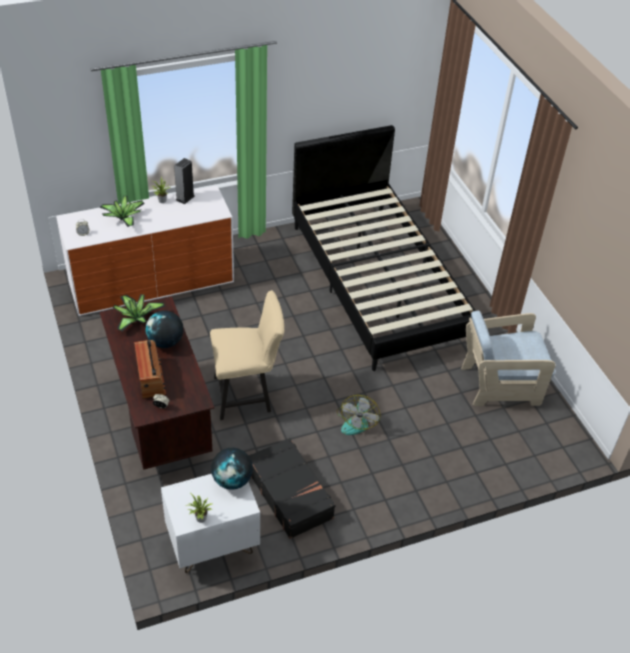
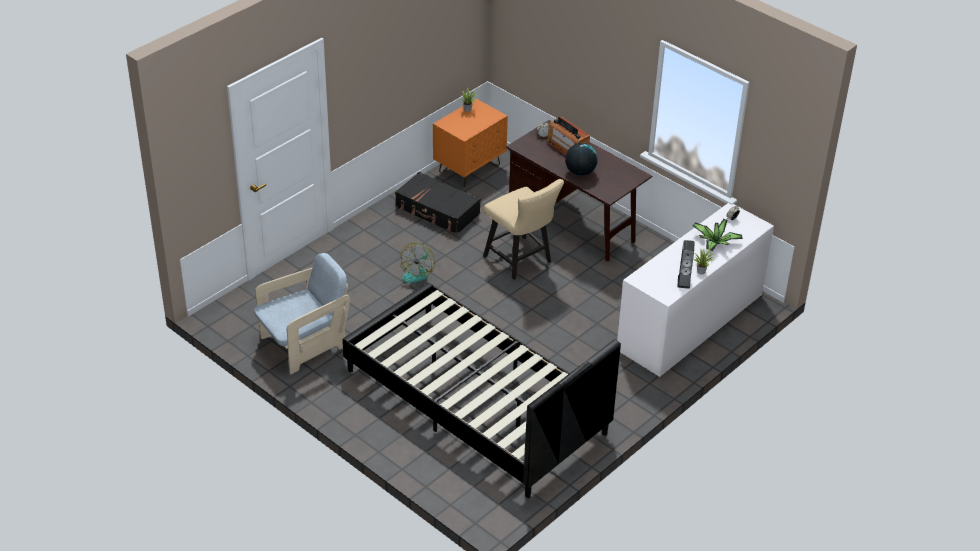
camera: 155 degrees right, 5 degrees down
(136, 318) = (619, 180): potted plant -> none
(212, 545) = (469, 168): white nightstand -> orange nightstand
(232, 480) = (464, 132): globe -> none
(247, 395) = (521, 261): beige chair -> beige chair turned 90 degrees counterclockwise
(356, 421) = (417, 272): fan -> fan turned 150 degrees counterclockwise

